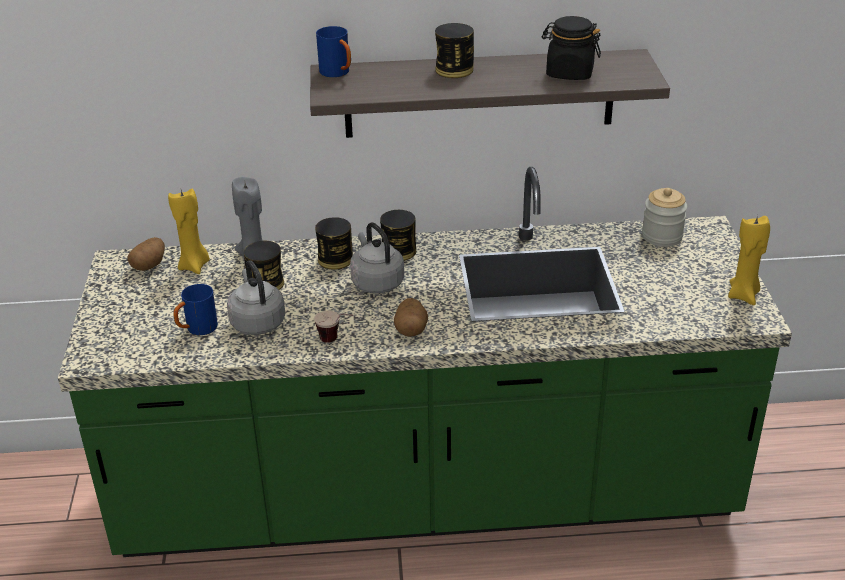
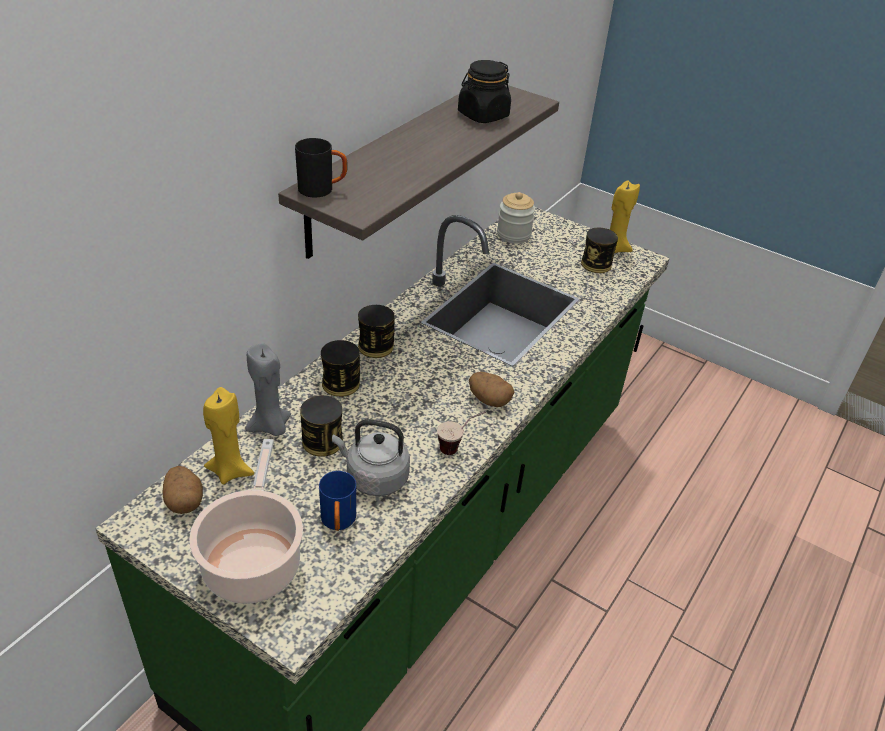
camera: 55 degrees left, 5 degrees up
(128, 316) = (253, 561): none -> cooking pot
(338, 73) = (322, 190): blue mug -> black mug
(376, 282) = (403, 381): grey kettle -> none
(454, 70) = (404, 146): can -> can (596, 264)

